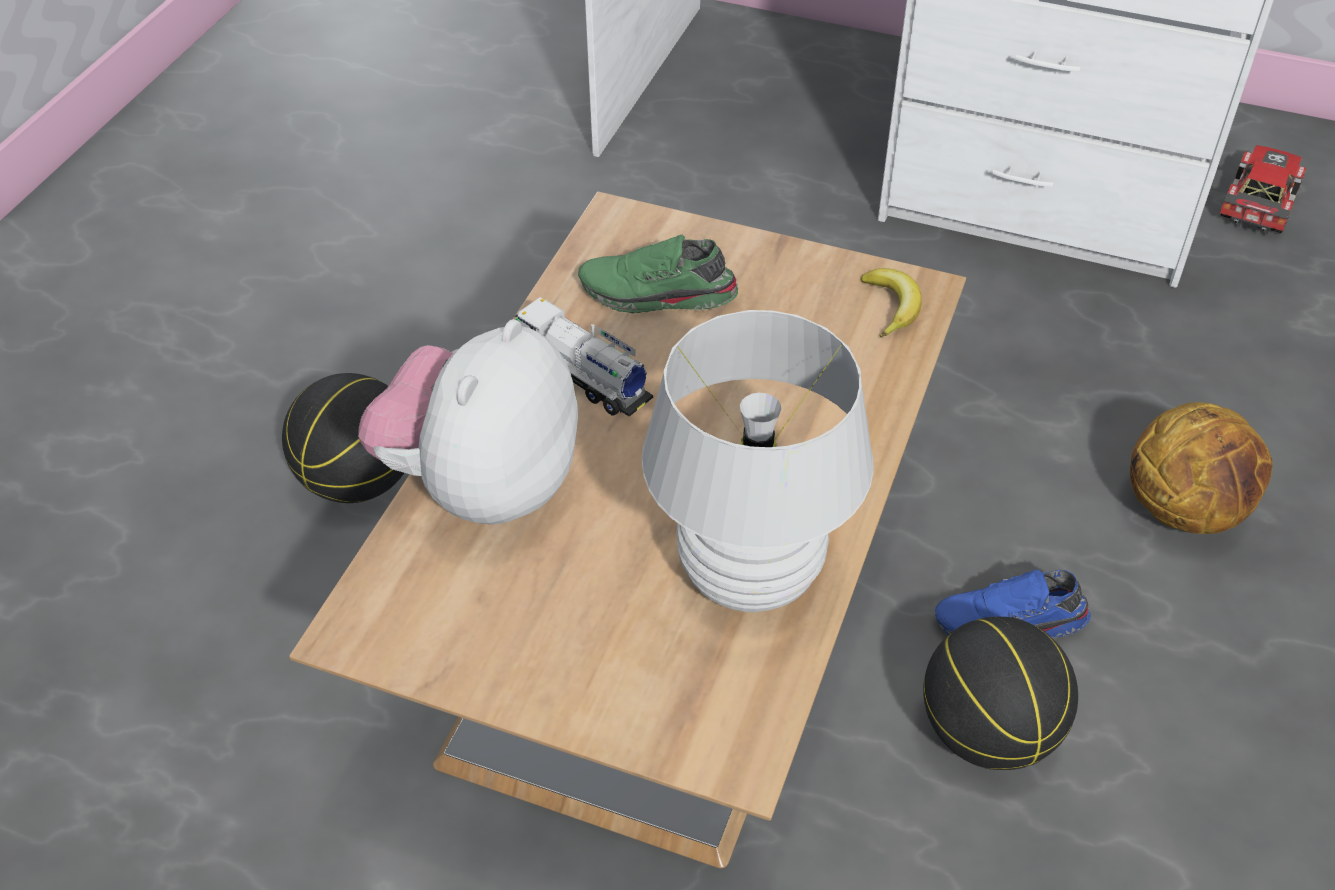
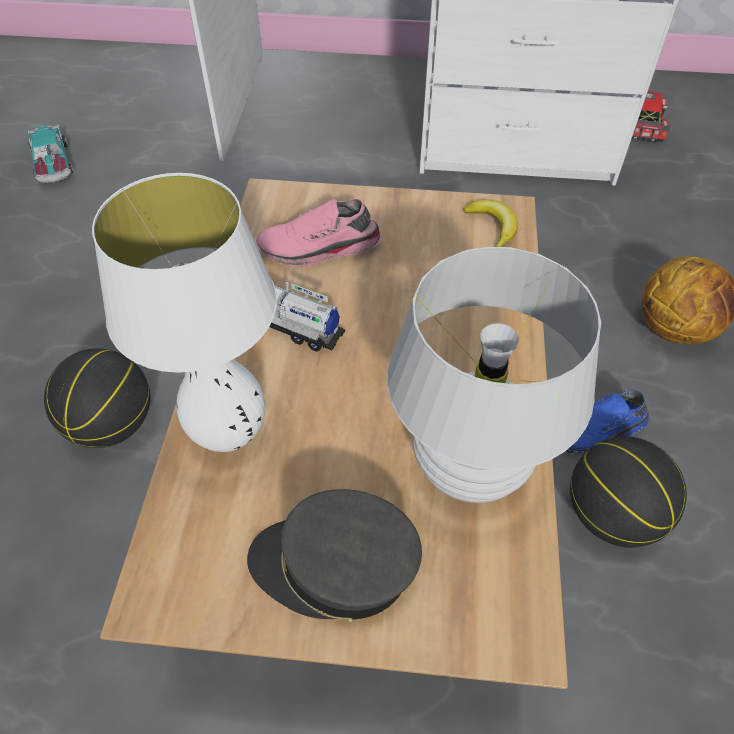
camera: 15 degrees left, 5 degrees up
(364, 124) = (53, 164): none -> toy car
(482, 486) = (230, 434): plush toy -> white table lamp
(556, 645) = (335, 567): none -> grey cap
(657, 296) = (320, 249): green shoe -> pink shoe

